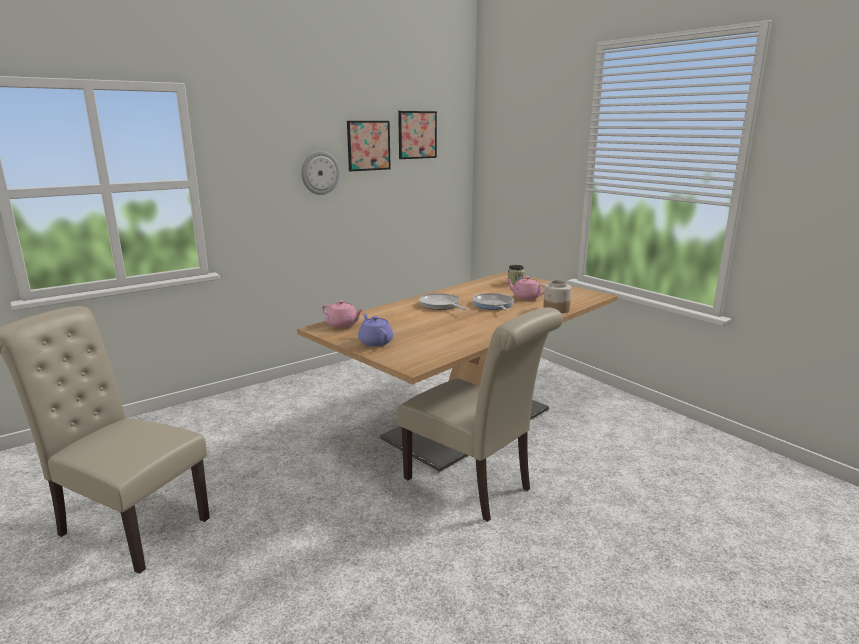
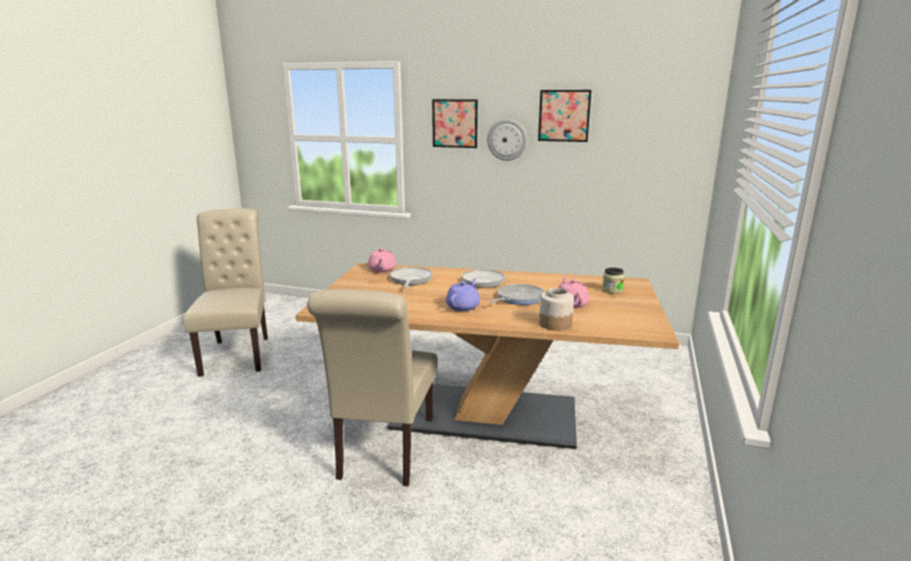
camera: 55 degrees right, 0 degrees up
(375, 342) = (357, 287): purple teapot -> purple teapot (463, 306)
(392, 322) = (410, 280): none -> frying pan
(417, 135) = (630, 105): picture -> picture (455, 123)

